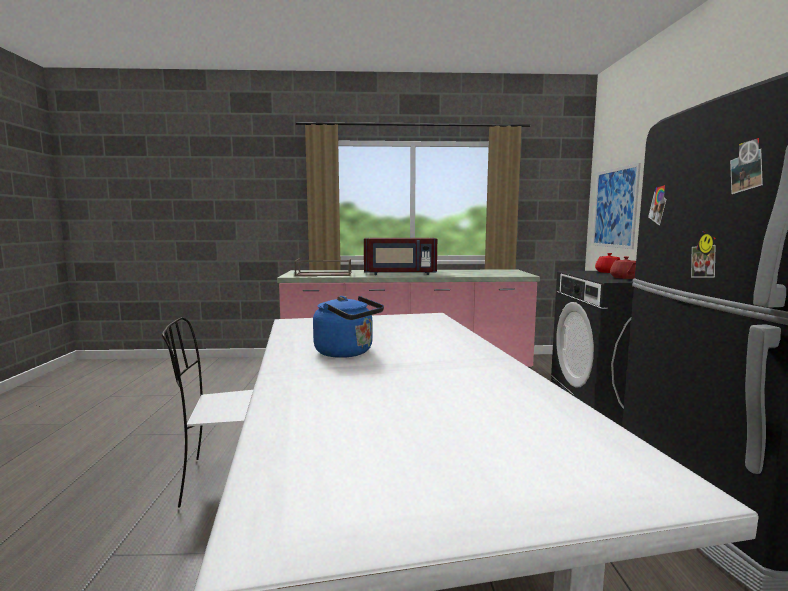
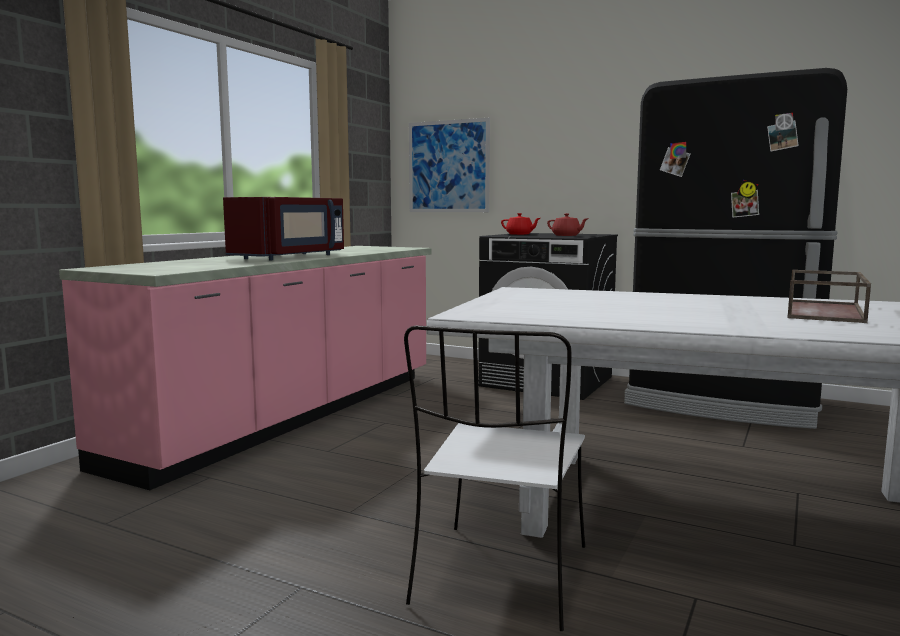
camera: 60 degrees left, 0 degrees up
(323, 274) = (192, 266): brown tray -> brown tray (826, 312)
(347, 352) = (671, 314): blue kettle -> none

